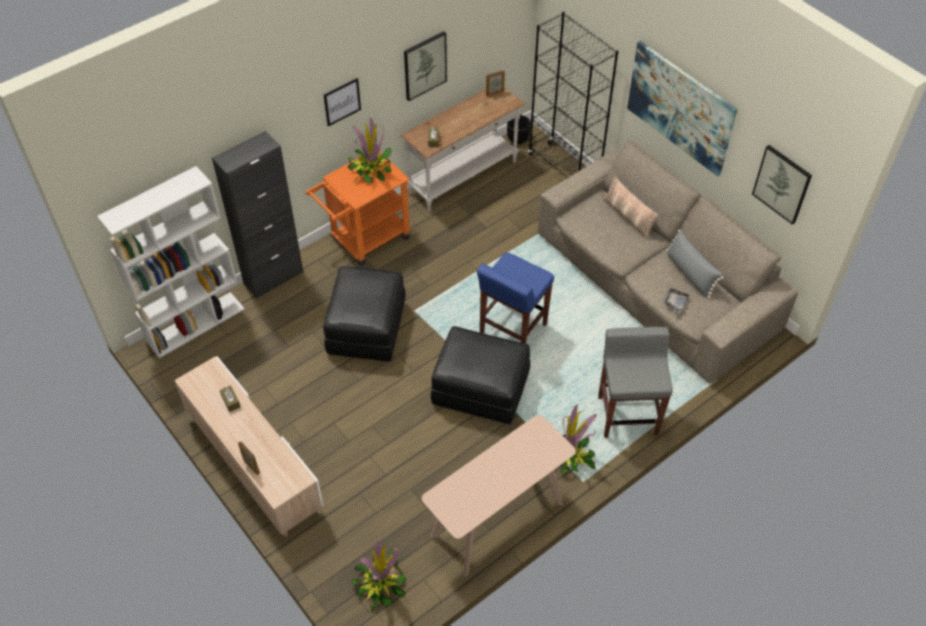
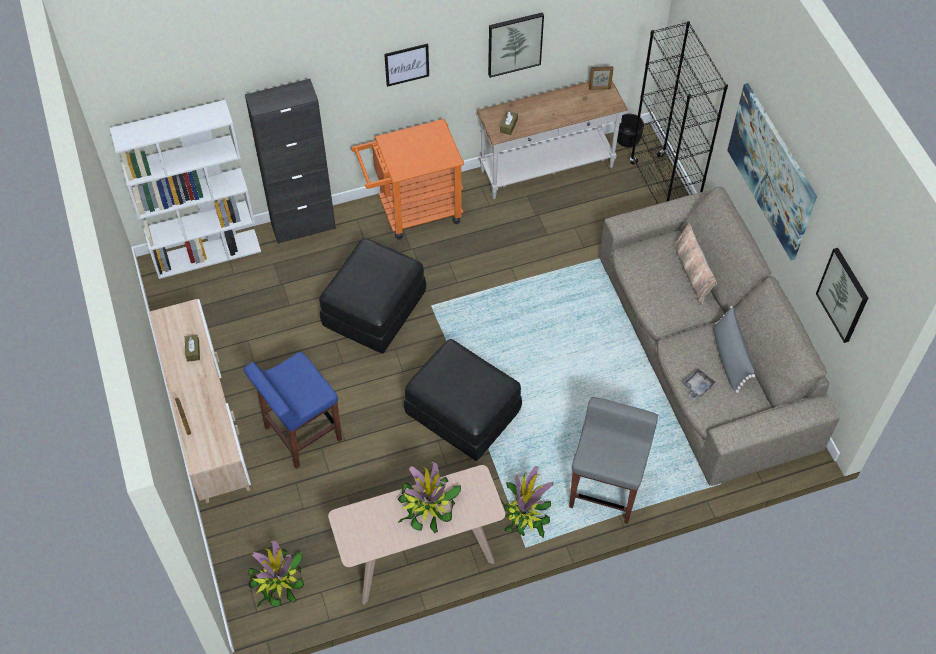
camera: 20 degrees right, 5 degrees up
(370, 169) = (428, 141): potted plant -> potted plant (427, 506)
(512, 329) = (524, 358): blue stool -> blue stool (302, 434)

